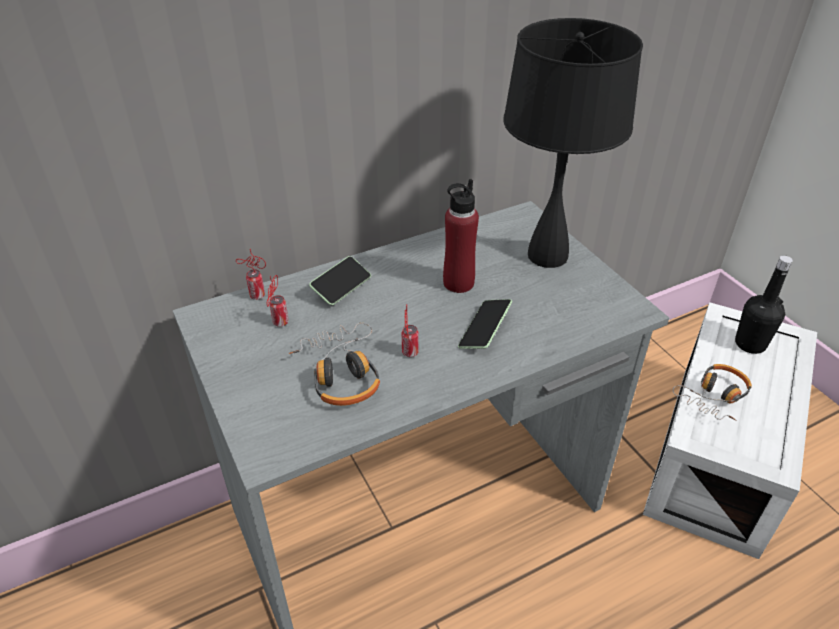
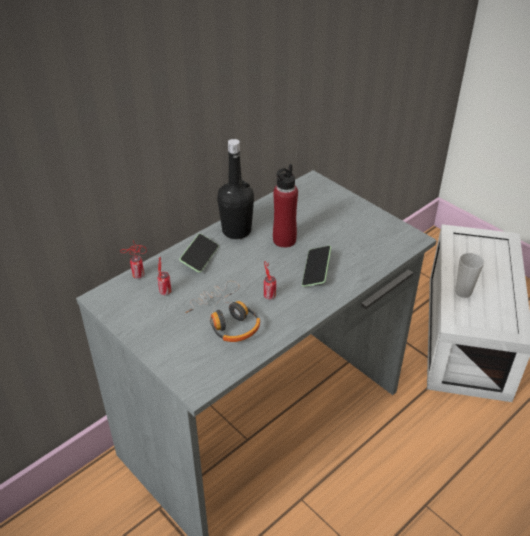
camera: 15 degrees left, 0 degrees up
(547, 255) = (339, 209): black table lamp -> none
(714, 397) = (463, 292): headphones -> cup
(750, 344) = (477, 250): black bottle -> black bottle (236, 231)

